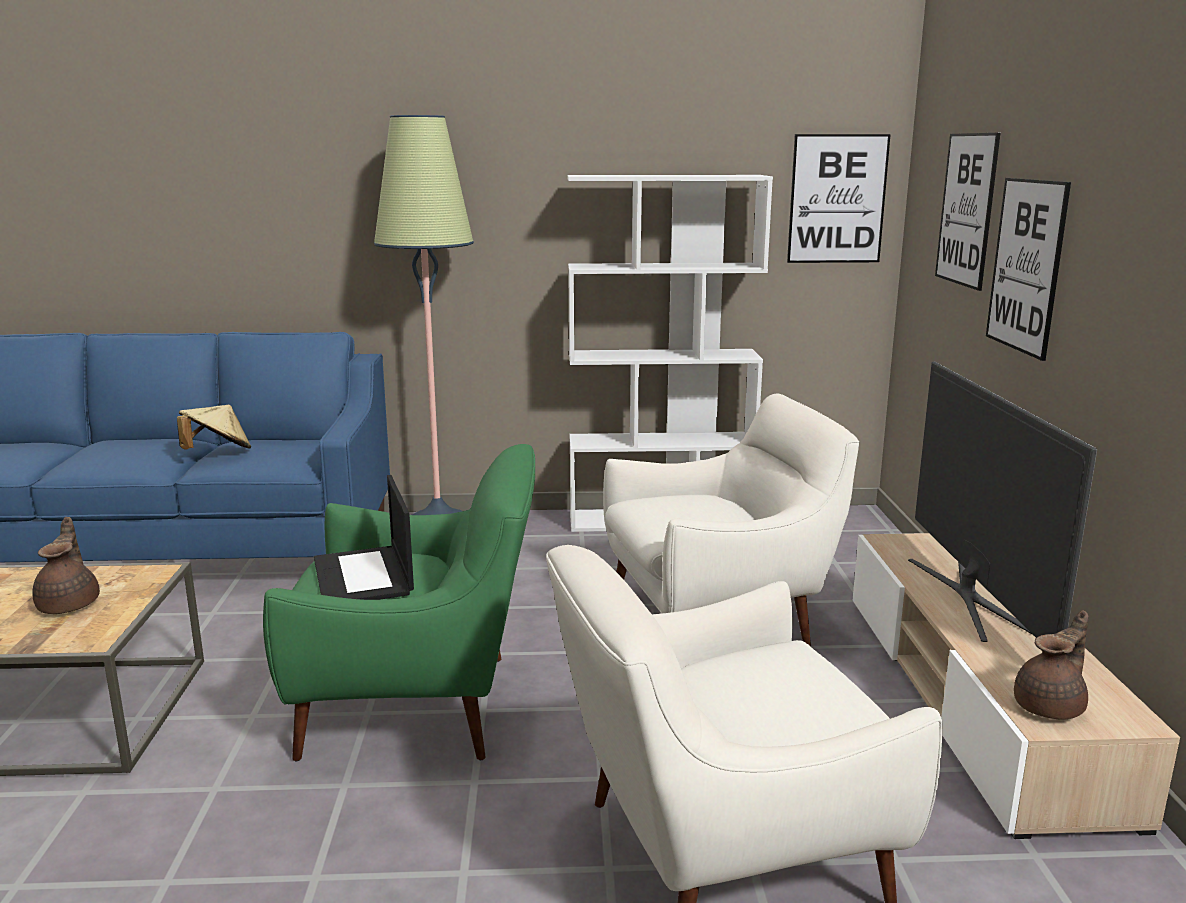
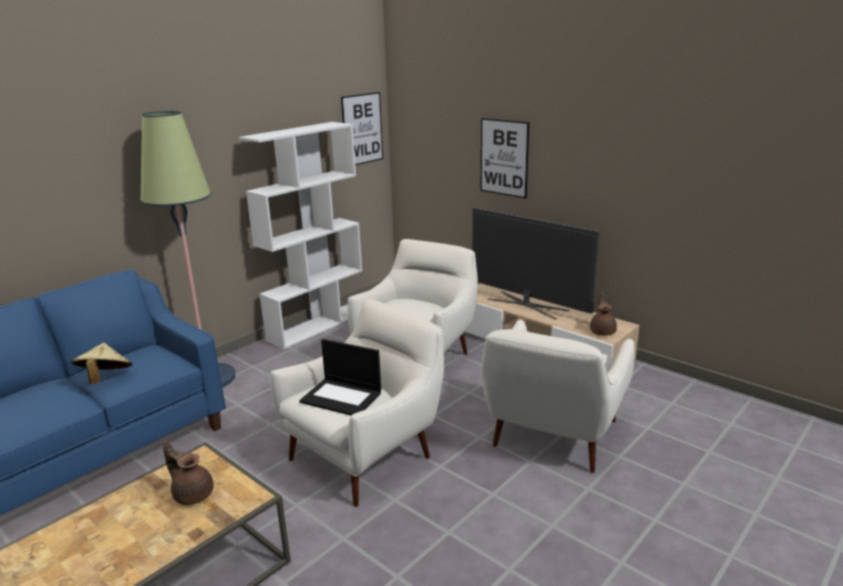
camera: 45 degrees left, 5 degrees up
(420, 705) = (365, 455): green armchair -> white armchair
(966, 209) = (449, 131): picture -> none

